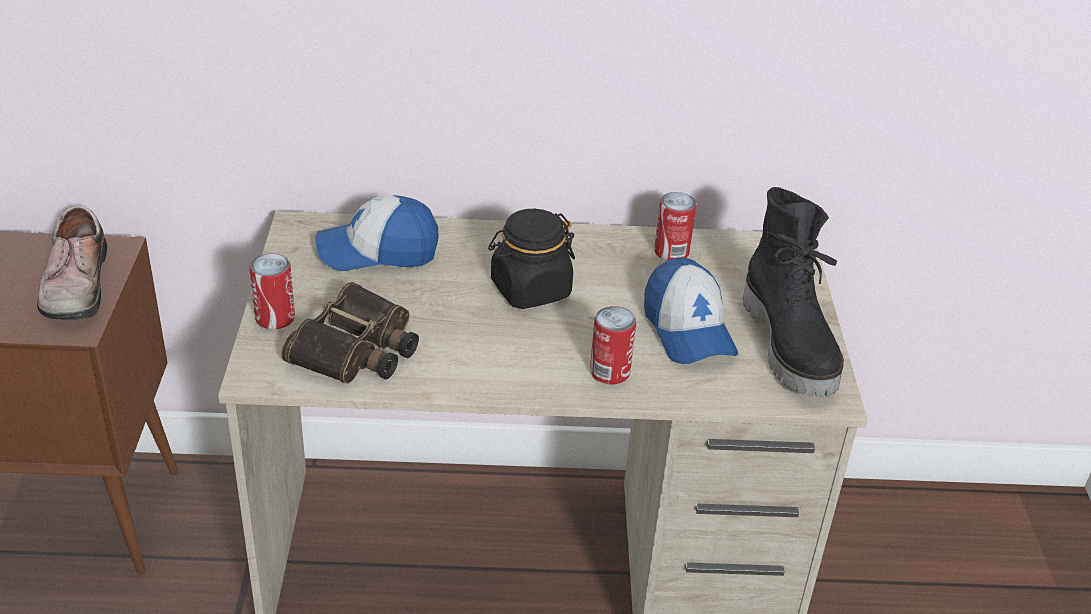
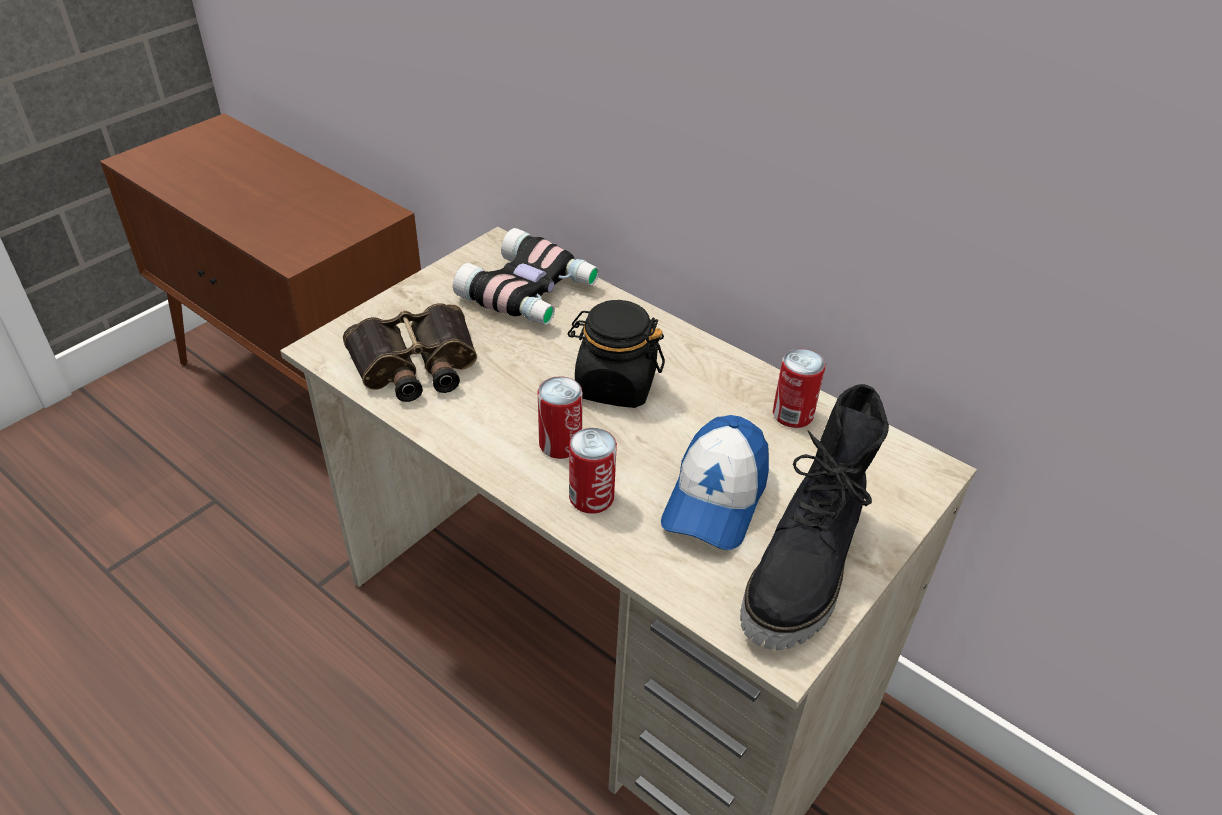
camera: 40 degrees right, 5 degrees up
(73, 284) = (328, 226): shoe -> none
(275, 318) = (390, 310): can -> can (560, 444)
(377, 251) = (531, 293): cap -> binoculars

